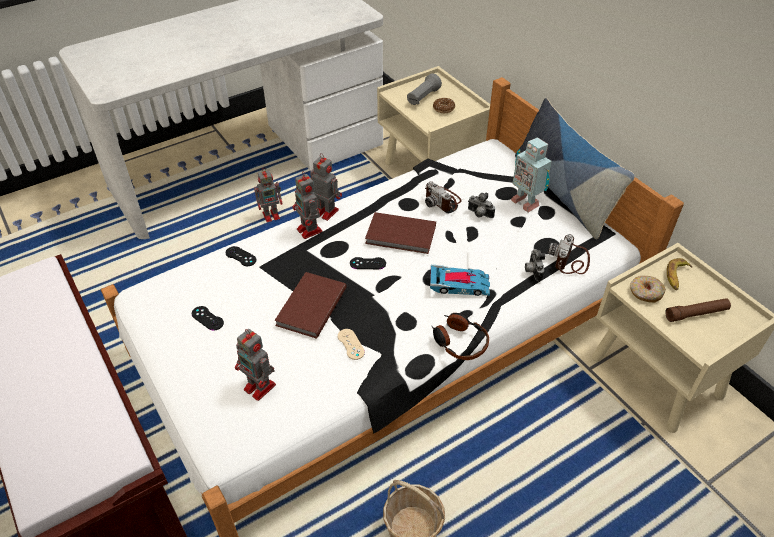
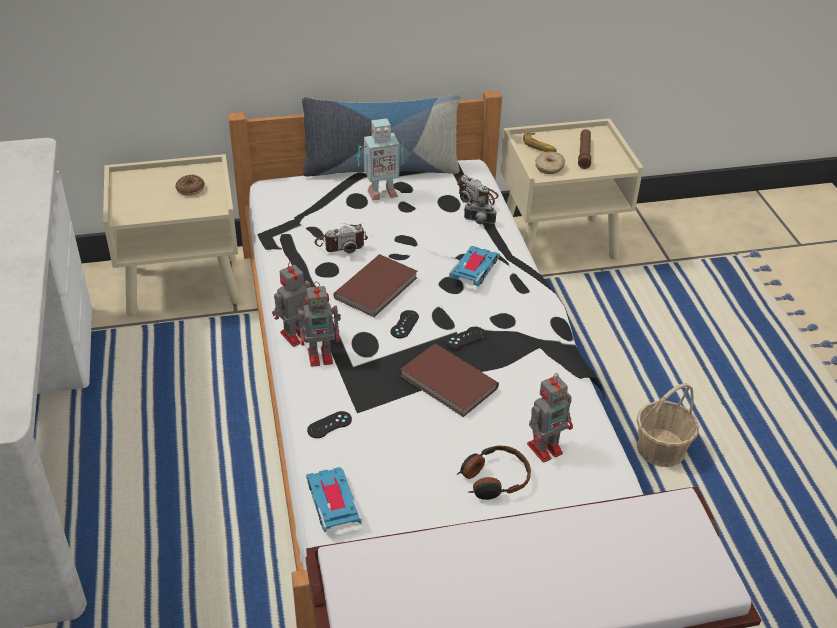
camera: 70 degrees left, 5 degrees down
(168, 281) = (333, 502): none -> toy car
(207, 318) = (420, 474): black game controller -> black game controller (465, 337)
(272, 215) = (144, 450): toy robot -> none
(351, 344) = (517, 365): beige game controller -> none
(423, 97) = (153, 197): grey flashlight -> none
(459, 342) = (548, 292): headphones -> headphones (493, 479)
(479, 214) = (381, 226): camera -> none

